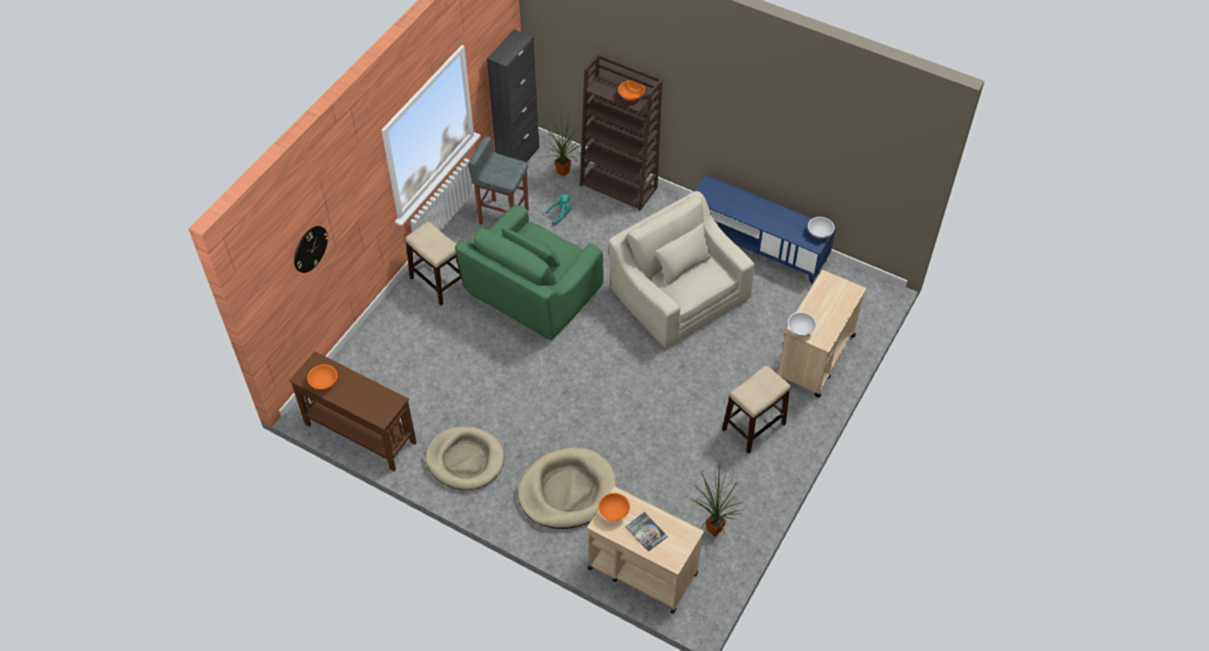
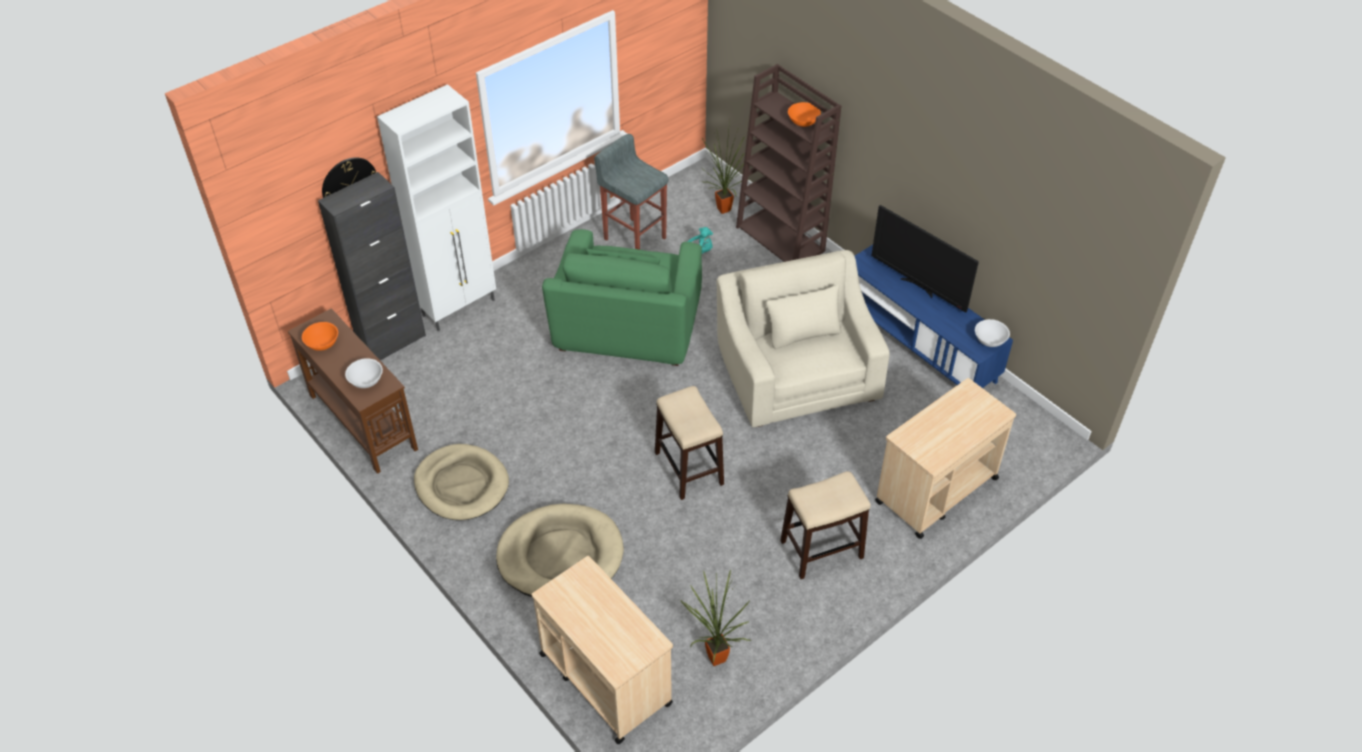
camera: 20 degrees right, 5 degrees down
(390, 315) = (460, 307): none -> white cabinet
(438, 282) = (529, 287): stool -> stool (688, 467)
(518, 158) = (680, 183): black cabinet -> black cabinet (392, 342)
(532, 293) = (627, 326): green armchair -> green armchair turned 45 degrees counterclockwise
(614, 512) = (573, 586): orange bowl -> none
(646, 532) = (600, 622): book -> none
(752, 203) = (918, 286): none -> television
(800, 330) = (909, 439): white bowl -> white bowl (366, 381)

